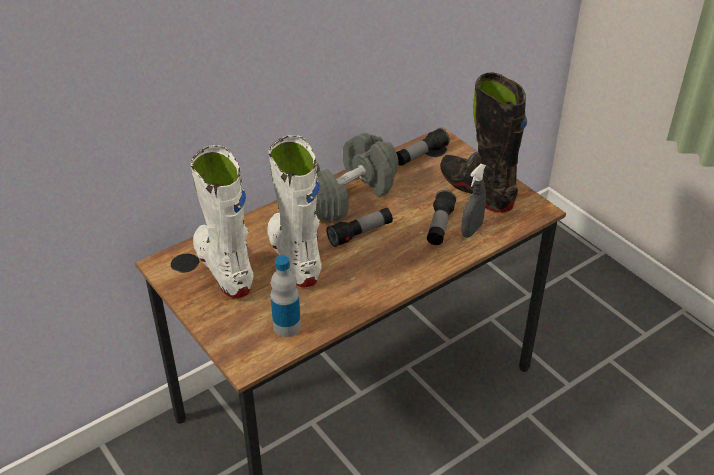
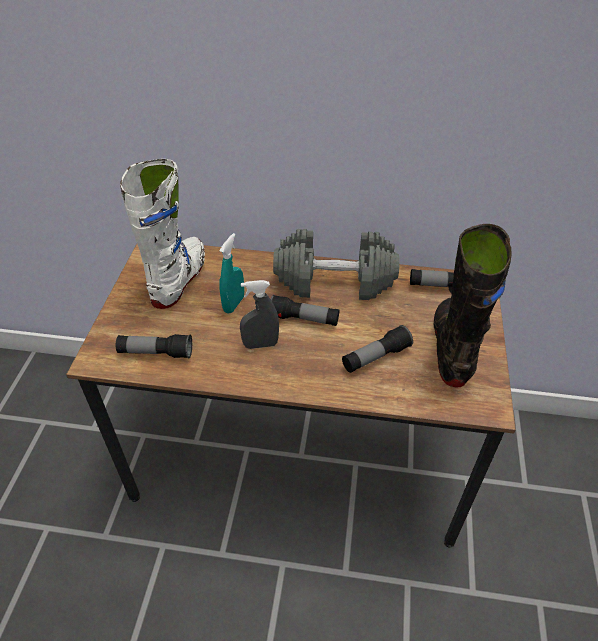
camera: 45 degrees right, 5 degrees up
(287, 326) = (156, 353): bottle -> flashlight
(294, 257) = (234, 304): white boot -> turquoise spray bottle
(471, 230) = (398, 381): grey spray bottle -> grey spray bottle (260, 344)

